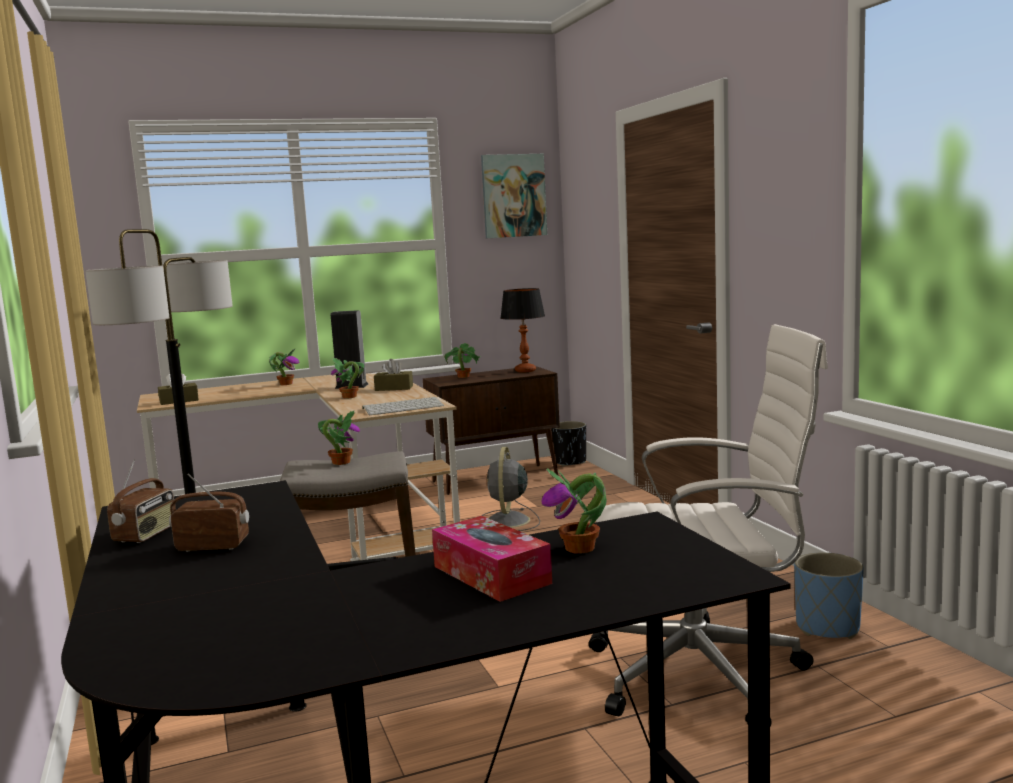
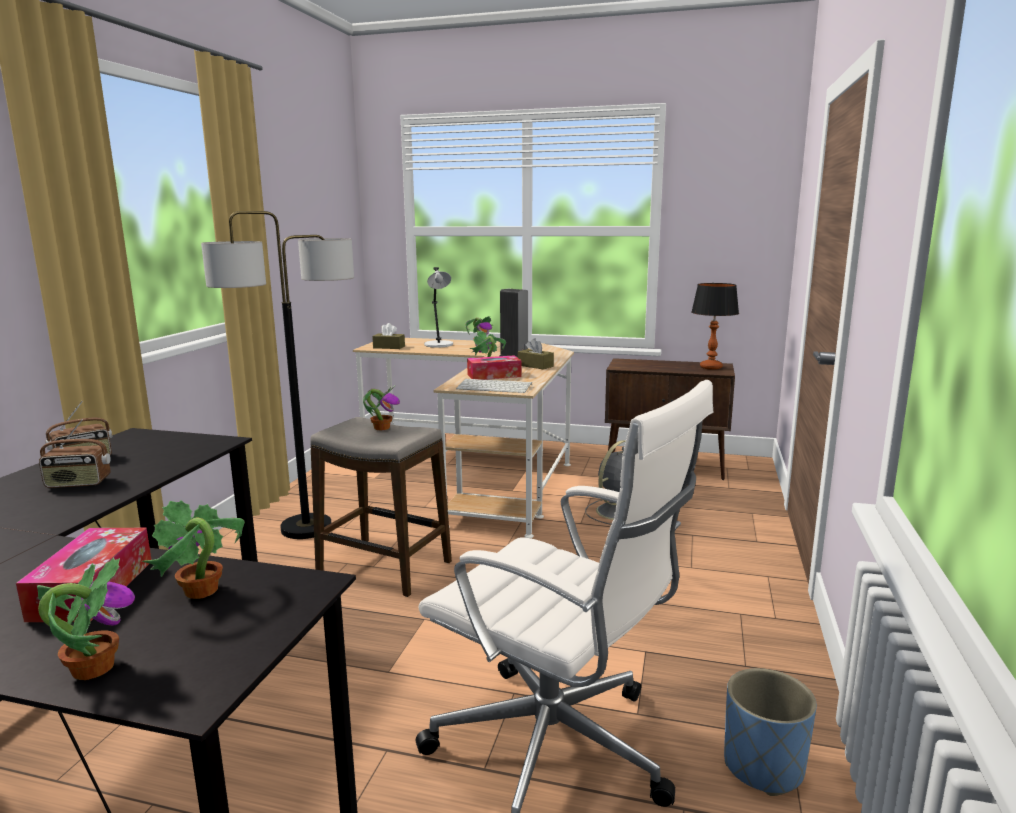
camera: 35 degrees right, 5 degrees up
(213, 545) = (78, 483): radio -> radio turned 135 degrees clockwise
(236, 390) = (439, 345): none -> grey table lamp
(376, 401) = (494, 375): none -> tissue box
(463, 377) = (646, 363): potted plant -> potted plant (92, 668)
(513, 196) = (741, 184): picture -> none
(569, 462) = (756, 467): black planter -> none

